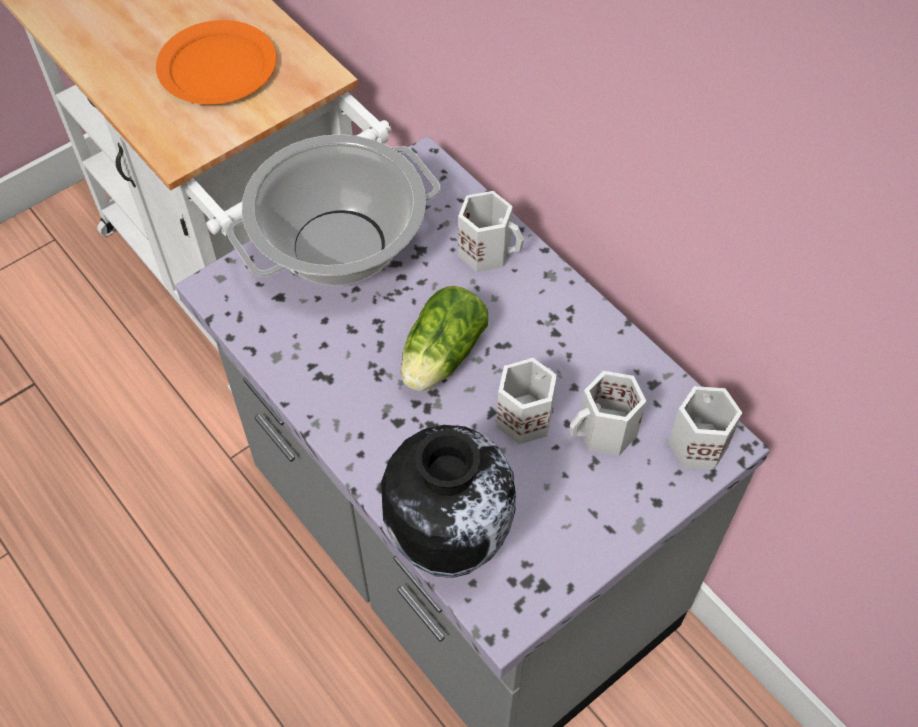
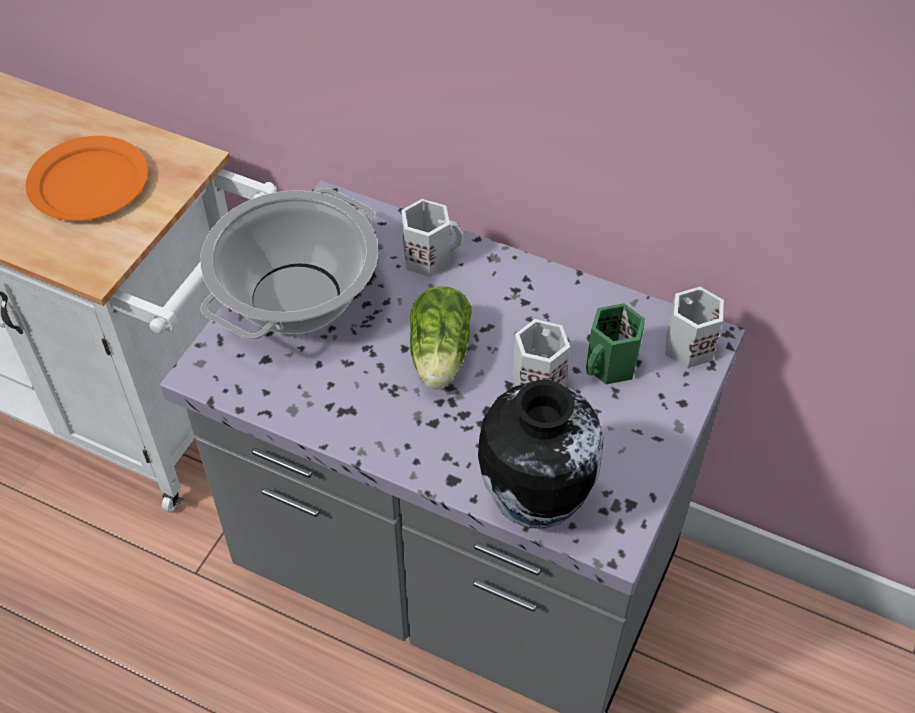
camera: 25 degrees left, 5 degrees down
(605, 433) = (611, 366): white mug -> green mug

